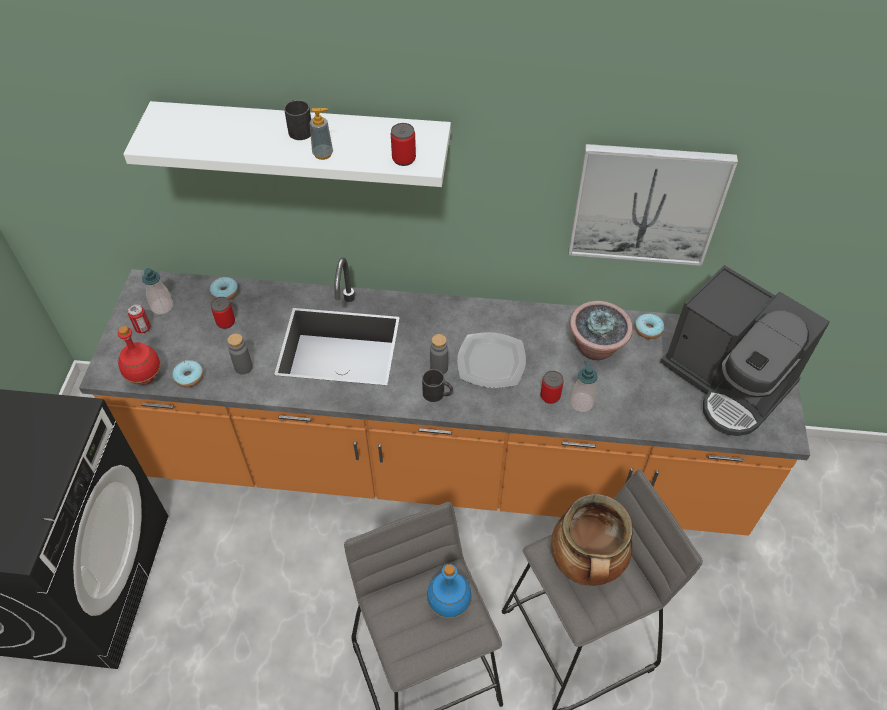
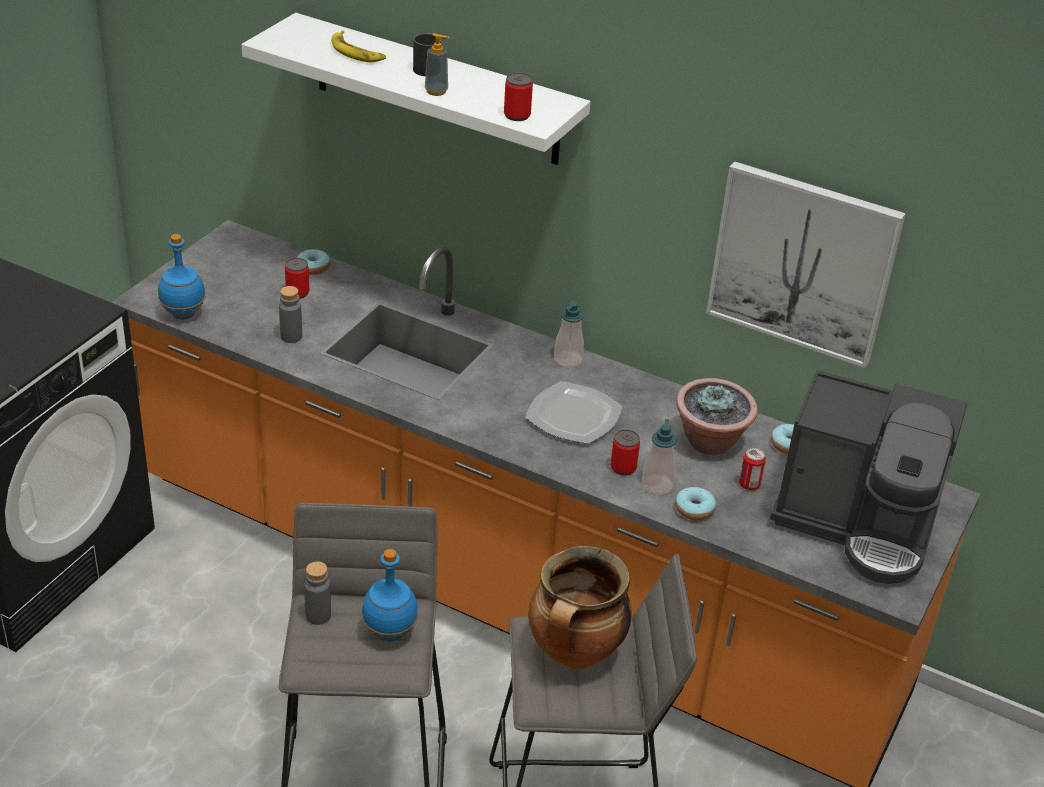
camera: 20 degrees right, 15 degrees down
(143, 328) = (207, 272): can -> can (749, 485)
(145, 377) = (182, 314): red bottle -> blue bottle
(162, 306) = (239, 260): soap dispenser -> soap dispenser (568, 360)
(189, 377) = (228, 327): donut -> donut (694, 509)
(230, 131) = (356, 52): none -> banana
(438, 394) = (491, 425): black mug -> none
(439, 368) = (508, 403): grey bottle -> grey bottle (318, 615)
(727, 381) = (857, 523): coffee machine -> coffee machine turned 45 degrees counterclockwise

